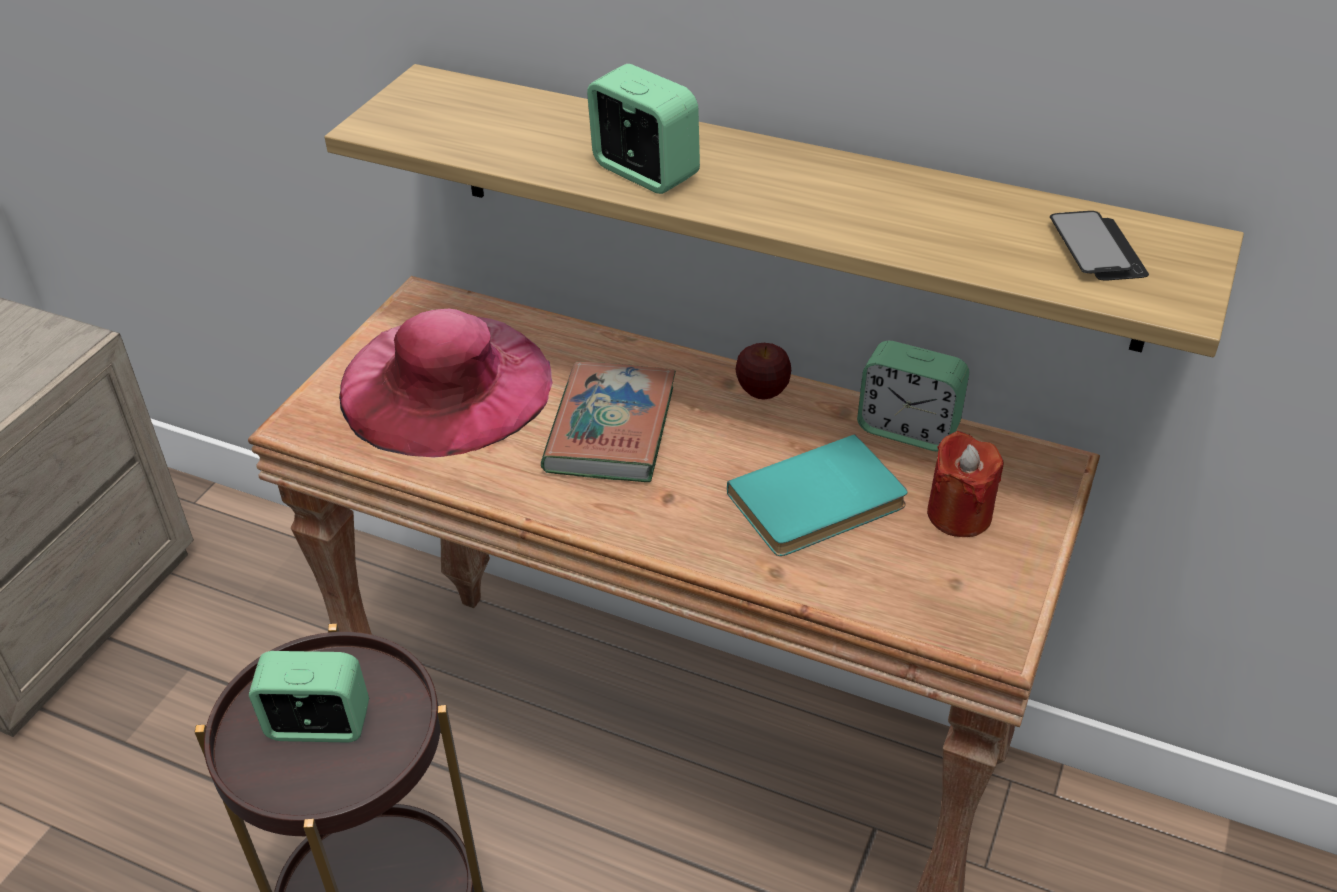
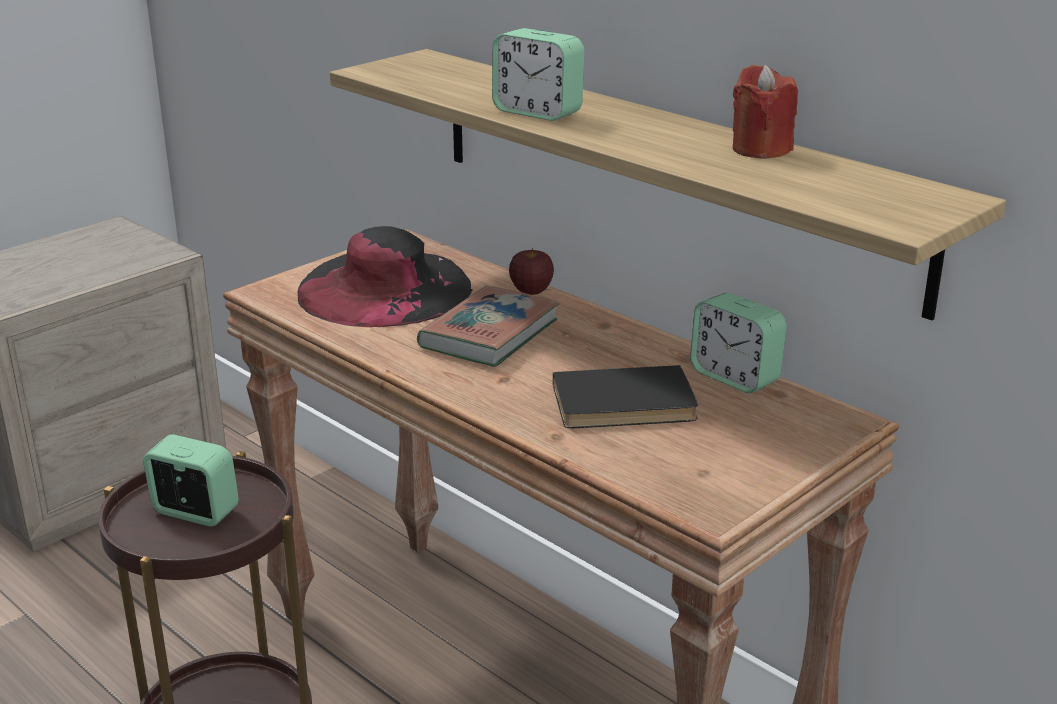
camera: 20 degrees right, 15 degrees down
(445, 384) = (384, 288): pink hat -> black hat
(644, 172) = (537, 112): alarm clock -> alarm clock turned 150 degrees clockwise
(762, 392) = (628, 334): apple -> apple (531, 291)
(820, 503) = (624, 405): turquoise book -> black book
(959, 514) = (739, 434): red candle -> red candle (761, 149)
(1097, 249) = (861, 190): phone -> none

